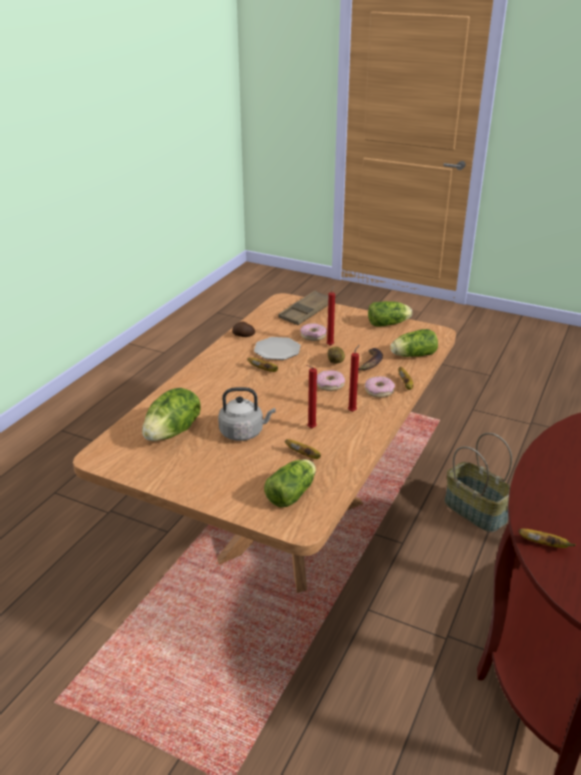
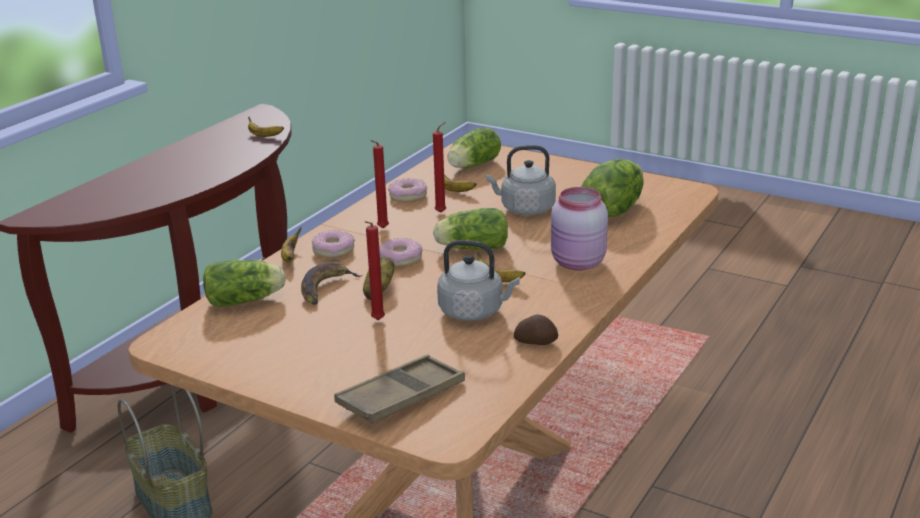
camera: 175 degrees left, 5 degrees down
(212, 383) = (577, 263): none -> pink jar
(277, 350) = (474, 312): plate -> grey kettle
(313, 336) = (403, 339): donut -> donut (408, 196)
(389, 324) = (242, 364): lettuce -> lettuce (470, 248)

